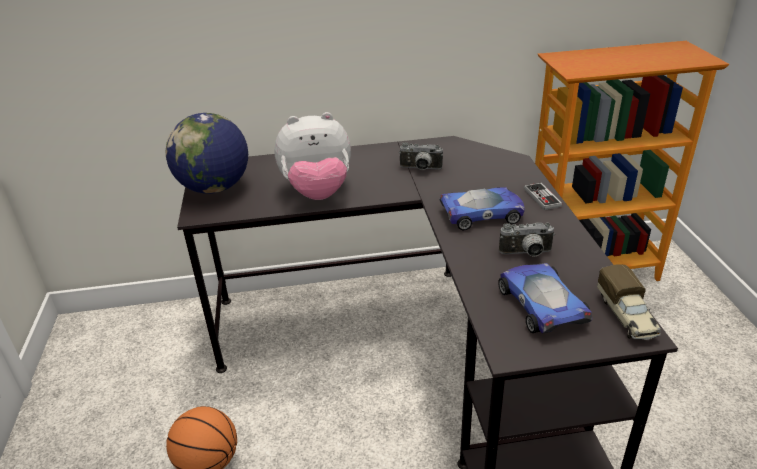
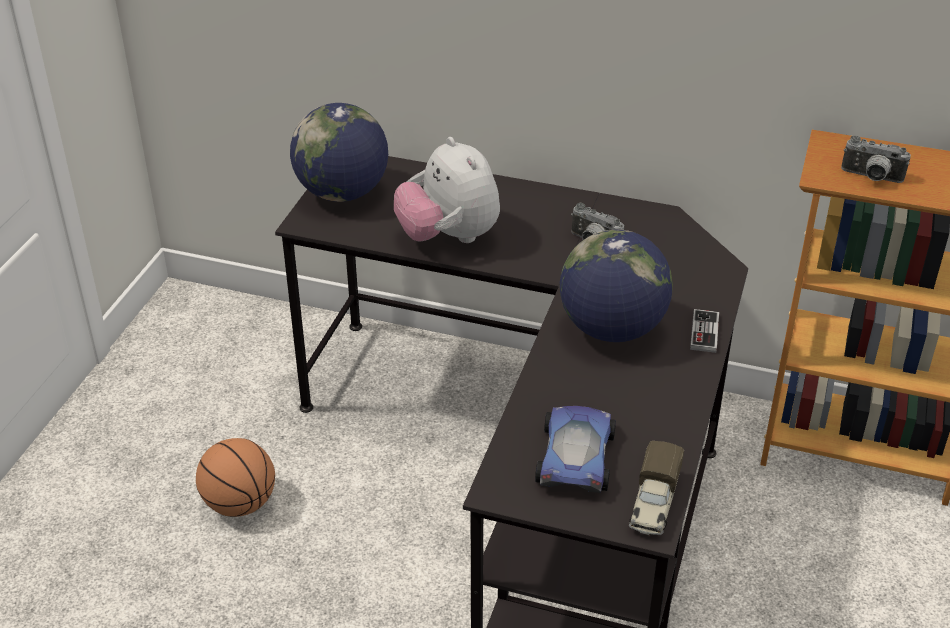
camera: 25 degrees right, 5 degrees up
(317, 192) = (448, 237): plush toy -> plush toy turned 45 degrees clockwise
(482, 214) = (612, 329): toy car -> globe
(526, 254) = (615, 396): camera -> camera (871, 178)

